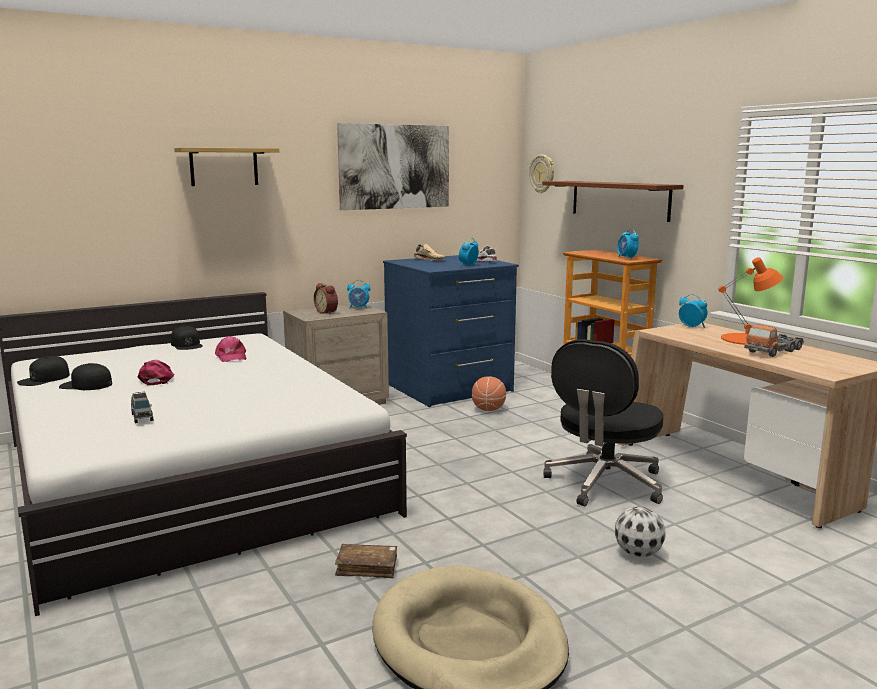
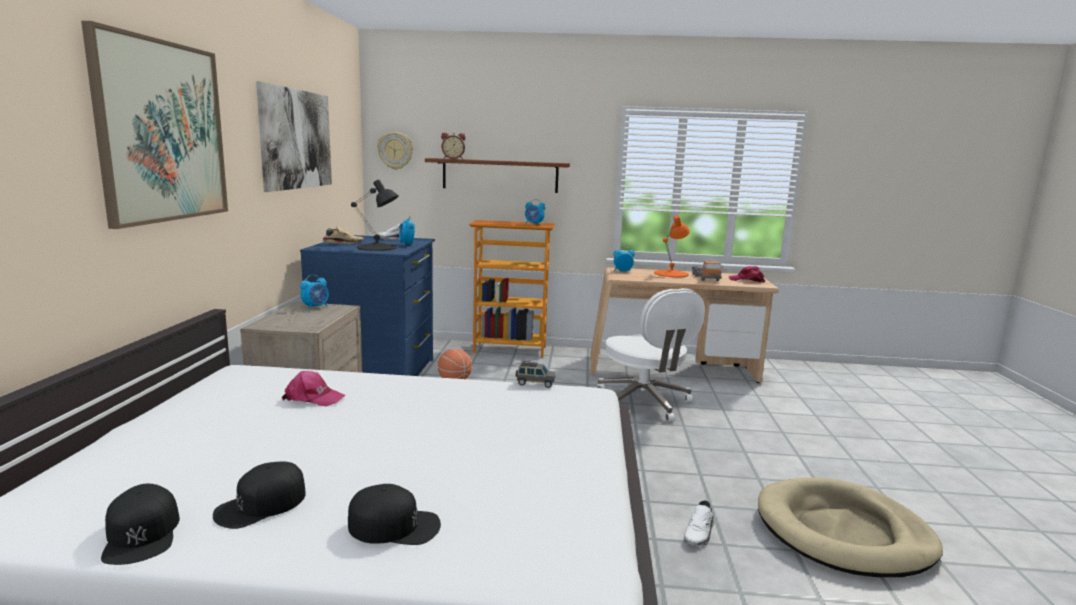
camera: 55 degrees left, 0 degrees up
(142, 417) = (500, 492): grey toy car -> grey toy car (535, 383)
(157, 379) = (334, 453): pink cap -> pink cap (747, 280)
(187, 344) = (192, 405): black cap -> black cap (394, 525)
(224, 167) = (163, 132): shelf -> picture
(327, 312) = (303, 319): alarm clock -> alarm clock (453, 158)
(367, 567) = (700, 533): brown book -> white shoe
(436, 265) = (377, 247): none -> black table lamp
(604, 484) = (644, 402): black office chair -> white office chair
(638, 554) = (755, 434): football -> none

